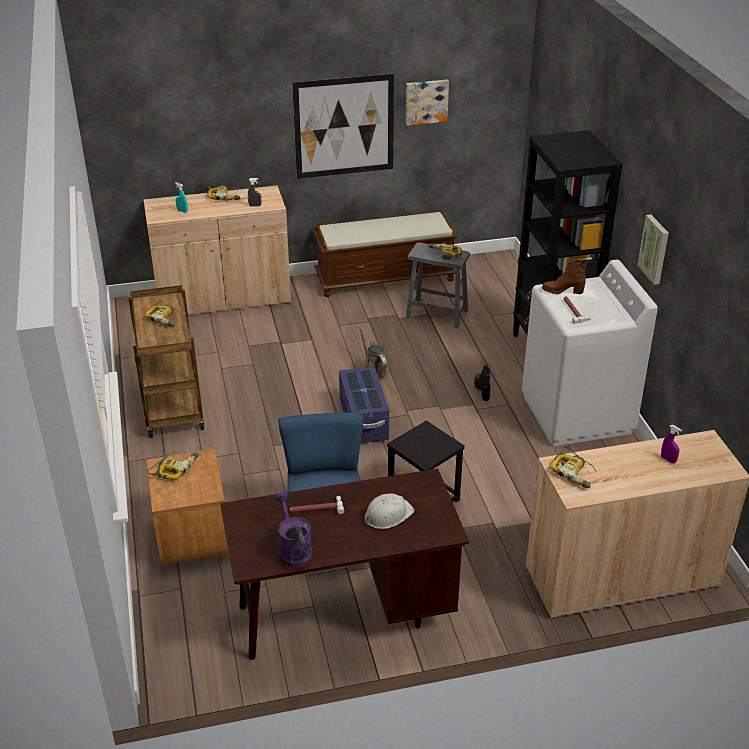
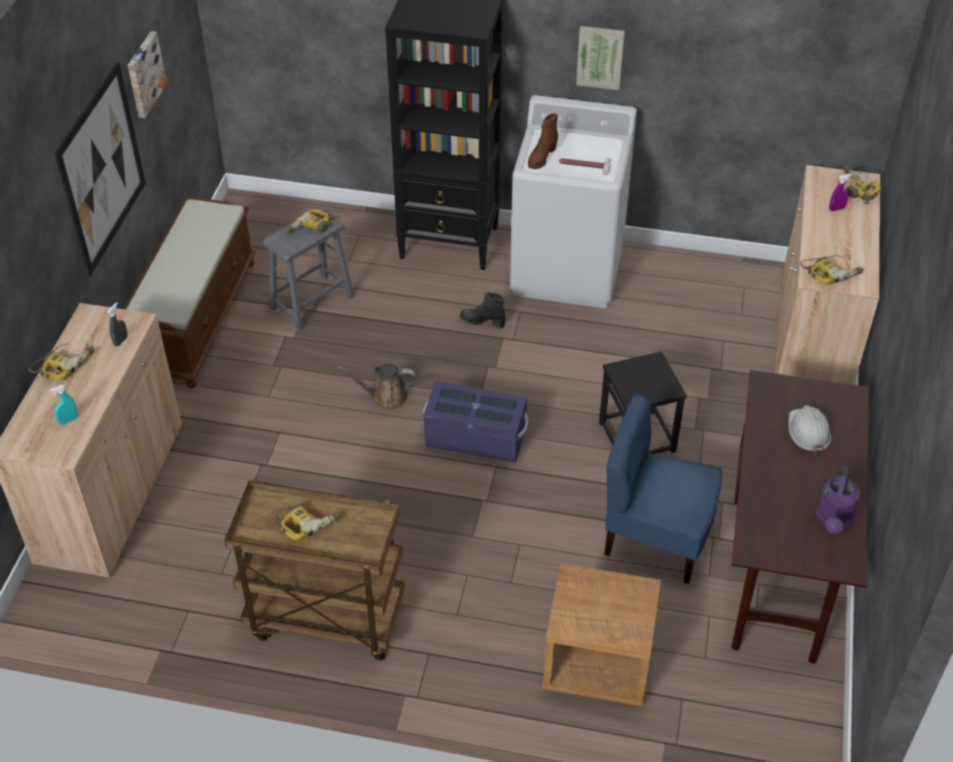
camera: 65 degrees left, 10 degrees up
(175, 468) = (578, 611): power drill -> power drill (855, 190)
(293, 549) = (833, 522): purple watering can -> purple watering can turned 75 degrees counterclockwise
(316, 509) = (776, 484): hammer -> none

